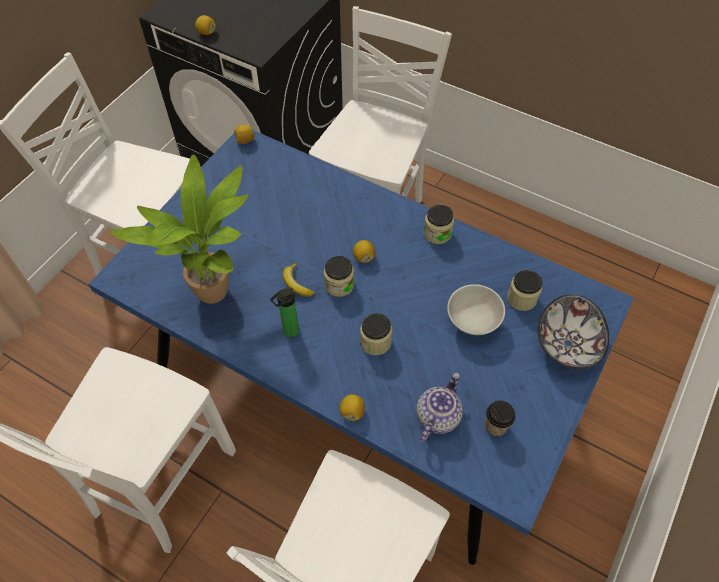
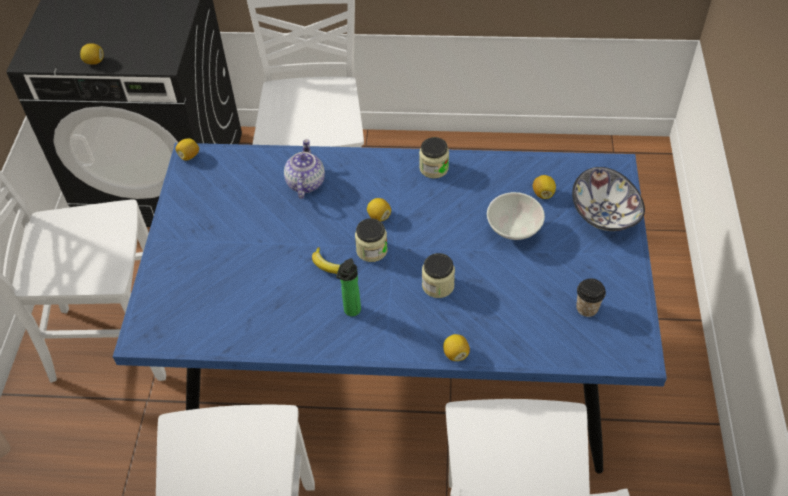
camera: 25 degrees left, 5 degrees down
(217, 296) = (258, 310): potted plant -> none
(437, 416) = (532, 323): teapot -> teapot (305, 183)
(521, 298) = (543, 193): jar -> lemon

